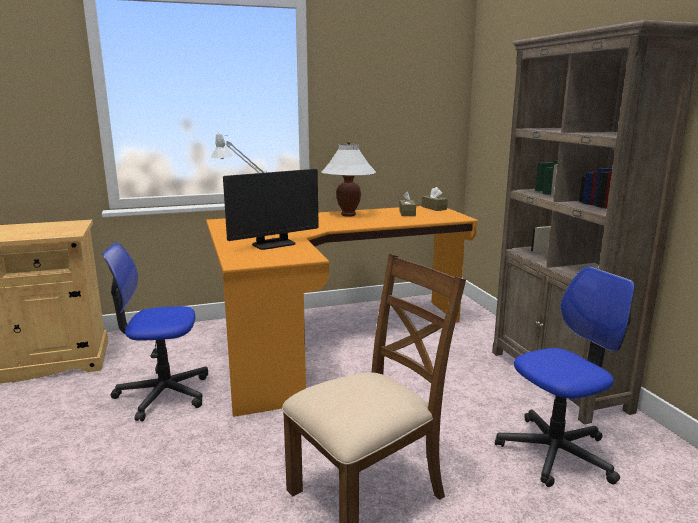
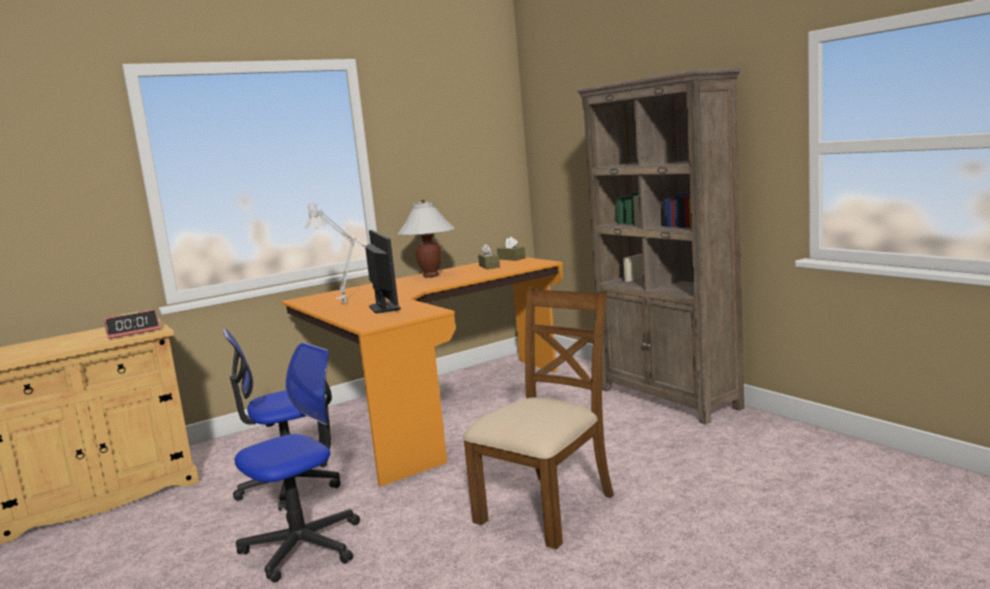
camera: 15 degrees left, 5 degrees down
(55, 231) = (133, 331): none -> alarm clock
(273, 244) = (384, 308): monitor -> monitor turned 60 degrees counterclockwise
(556, 452) = (691, 447): office chair -> office chair (303, 546)

